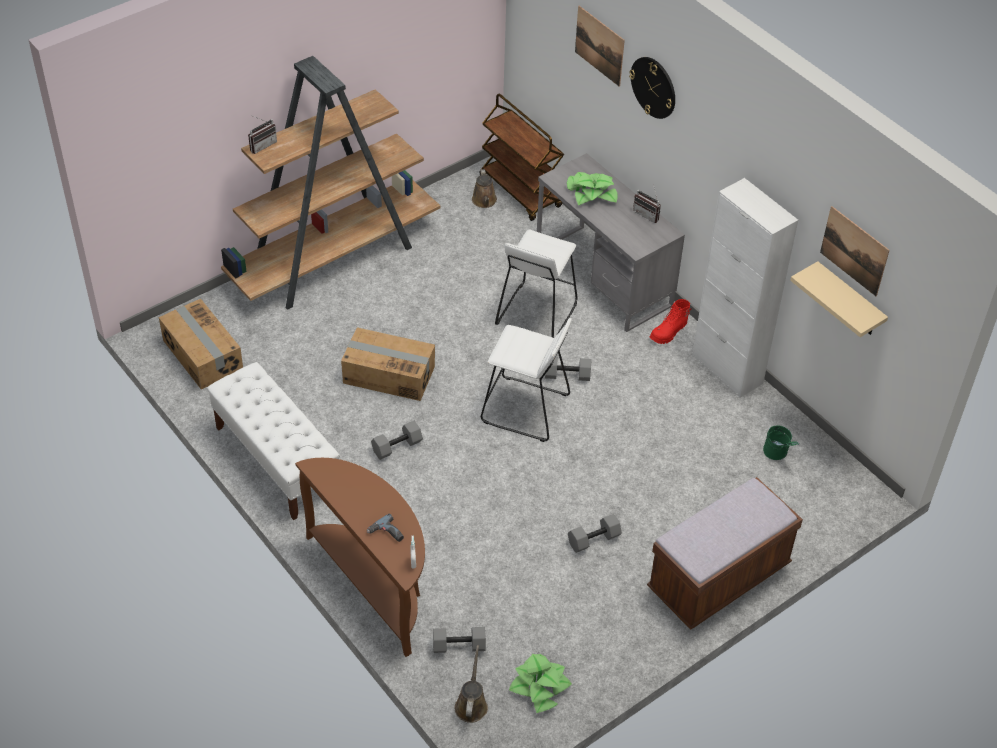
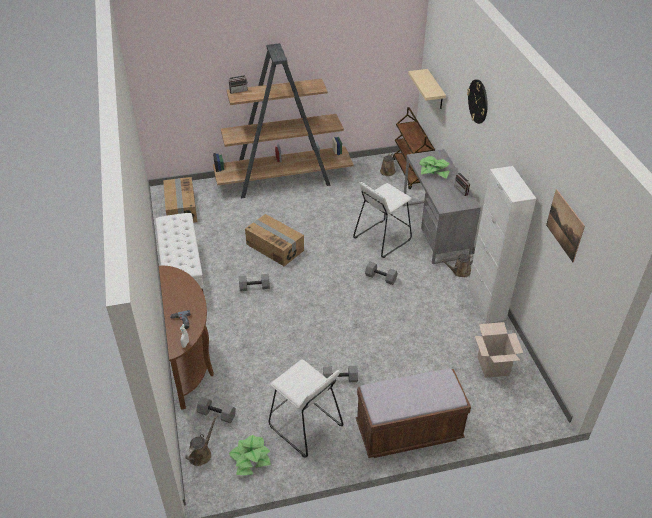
camera: 25 degrees right, 5 degrees down
(525, 409) = (343, 289): white stool -> white stool (305, 426)
(599, 45) = (457, 74): picture -> none
(669, 332) = (459, 272): red boot -> brown watering can
(777, 454) = (493, 366): green bucket -> cardboard box
(849, 301) = (557, 264): beige shelf -> beige shelf (435, 90)

